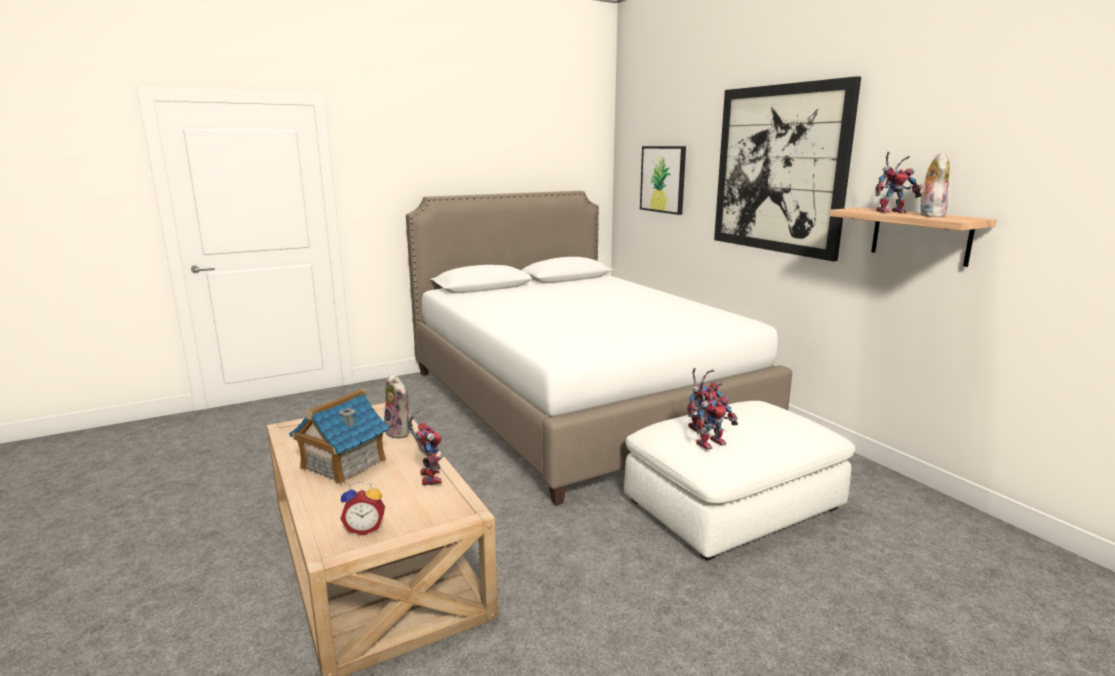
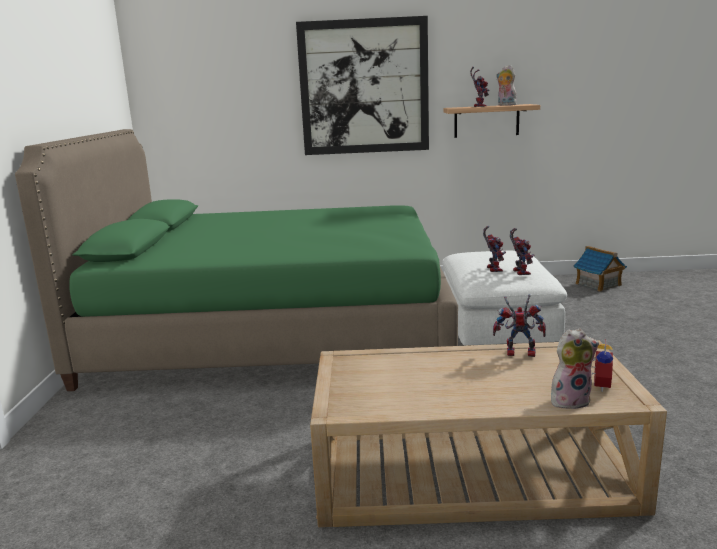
camera: 60 degrees left, 0 degrees up
(343, 464) = (464, 386): toy house -> toy house (598, 284)
(400, 432) = (408, 357): plush toy -> plush toy (570, 400)
(577, 402) = (275, 331): white bed -> green bed
(663, 179) = (219, 108): picture -> none

